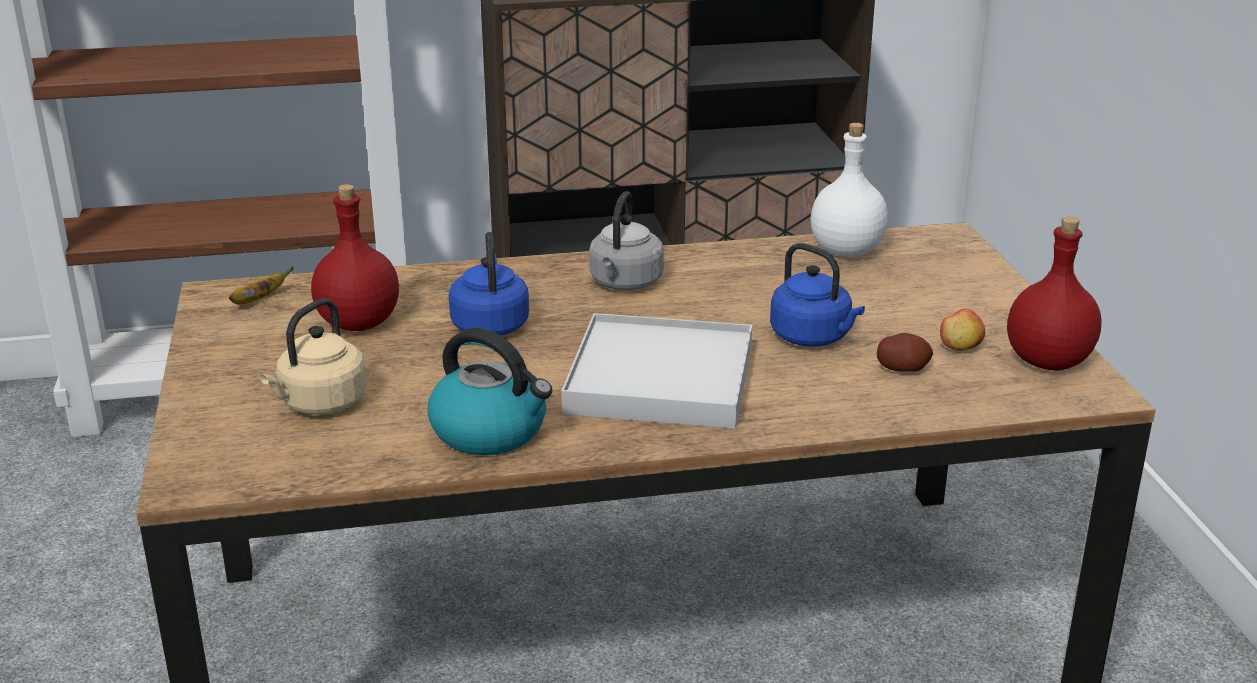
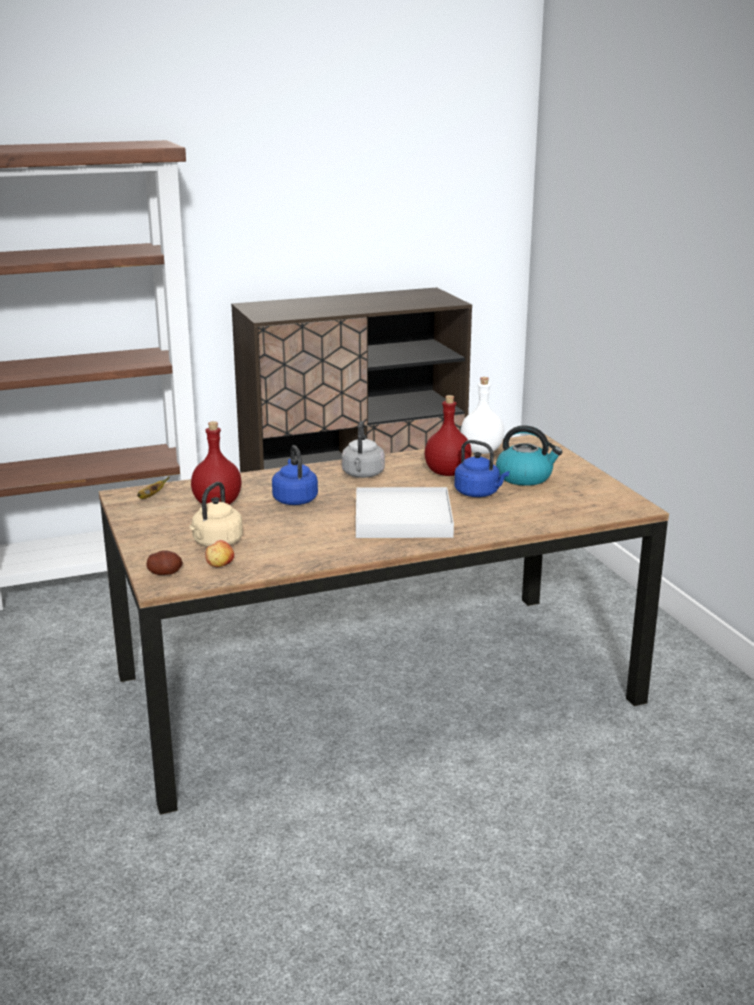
camera: 10 degrees left, 5 degrees down
(491, 431) = (320, 548): kettle -> kettle (525, 477)
(902, 368) = (532, 504): potato -> potato (165, 573)
(960, 347) = (559, 492): apple -> apple (220, 565)
(1049, 362) = (608, 496): red bottle -> red bottle (448, 473)

